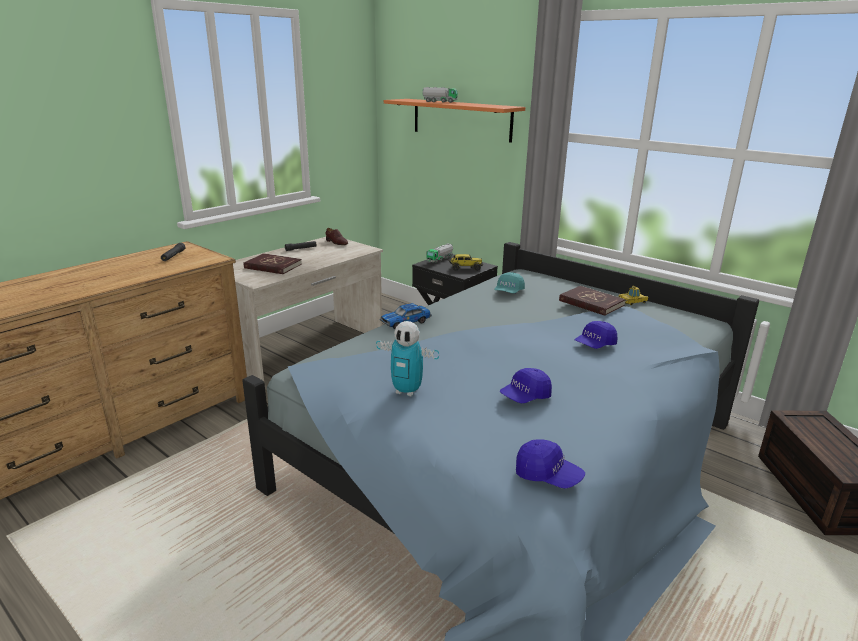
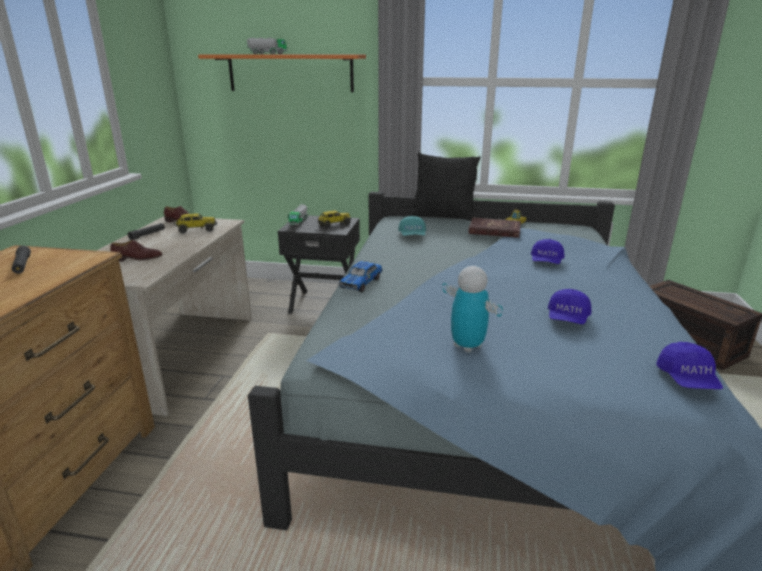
camera: 30 degrees left, 0 degrees up
(273, 266) = (137, 259): red book -> brown shoe
(337, 251) = (196, 230): none -> toy truck
(407, 391) = (467, 346): toy robot -> toy robot turned 120 degrees counterclockwise
(548, 476) = (687, 380): blue cap -> blue cap turned 90 degrees clockwise
(567, 280) = (442, 217): none -> black pillow

